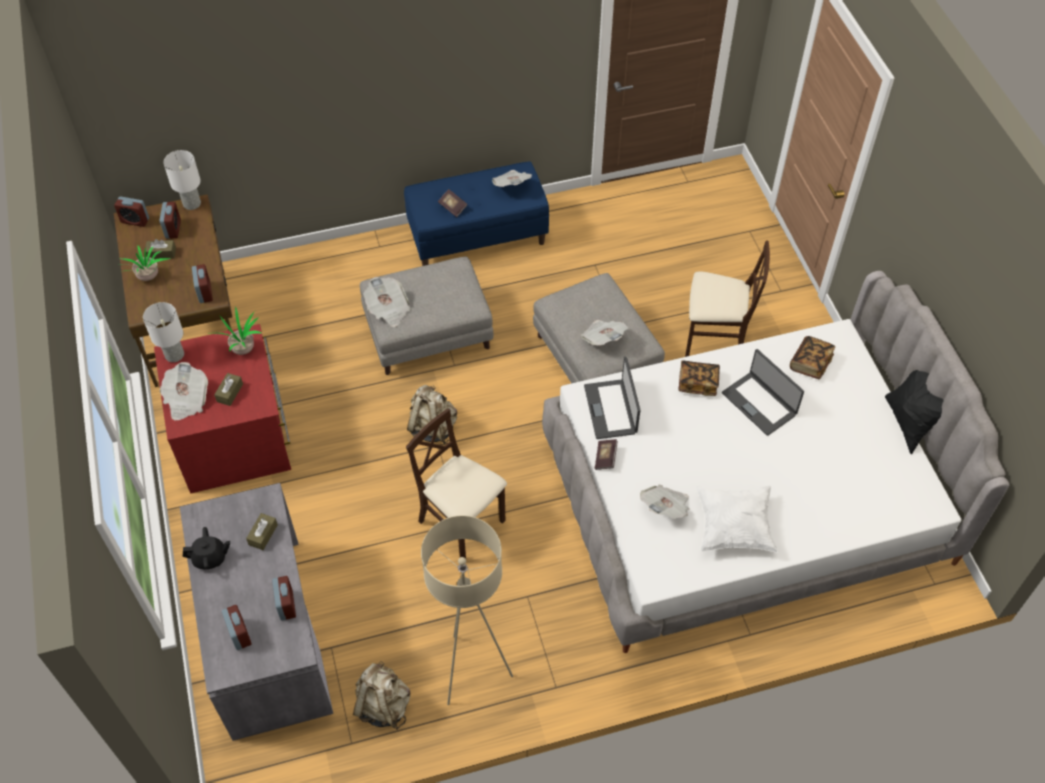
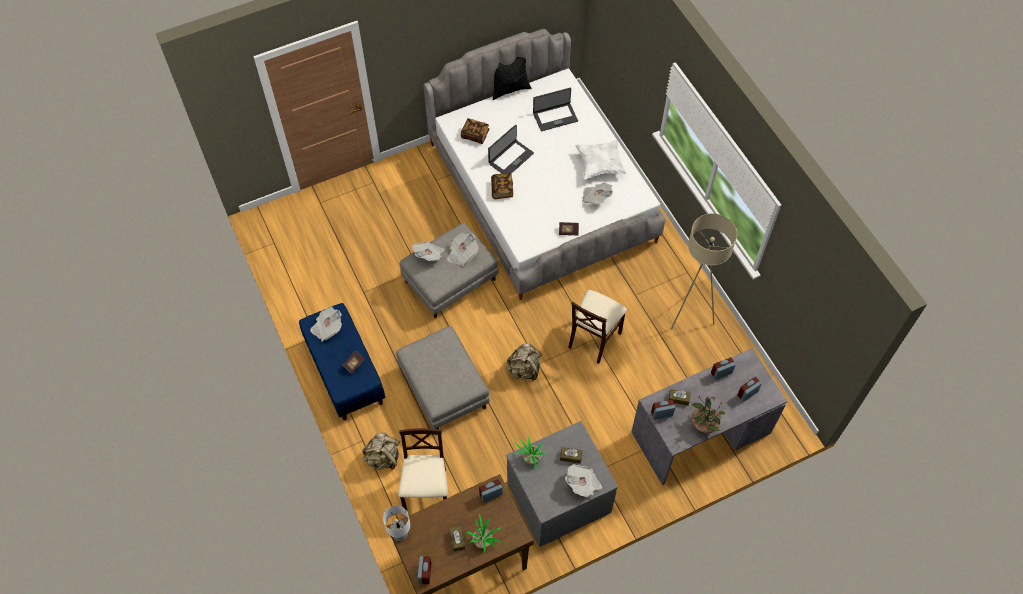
camera: 100 degrees left, 5 degrees up
(173, 229) = (430, 539): alarm clock -> alarm clock (661, 414)
(175, 354) = (545, 505): white table lamp -> none
(210, 558) = (703, 425): black teapot -> potted plant
(235, 436) = (558, 496): red dresser -> grey dresser
(383, 705) = (724, 357): beige backpack -> beige backpack (383, 457)
(388, 309) = (459, 389): newspaper -> newspaper (429, 255)
(611, 409) = (531, 232): laptop -> laptop (555, 117)
(714, 341) = (422, 215): beige chair -> beige chair (427, 491)

